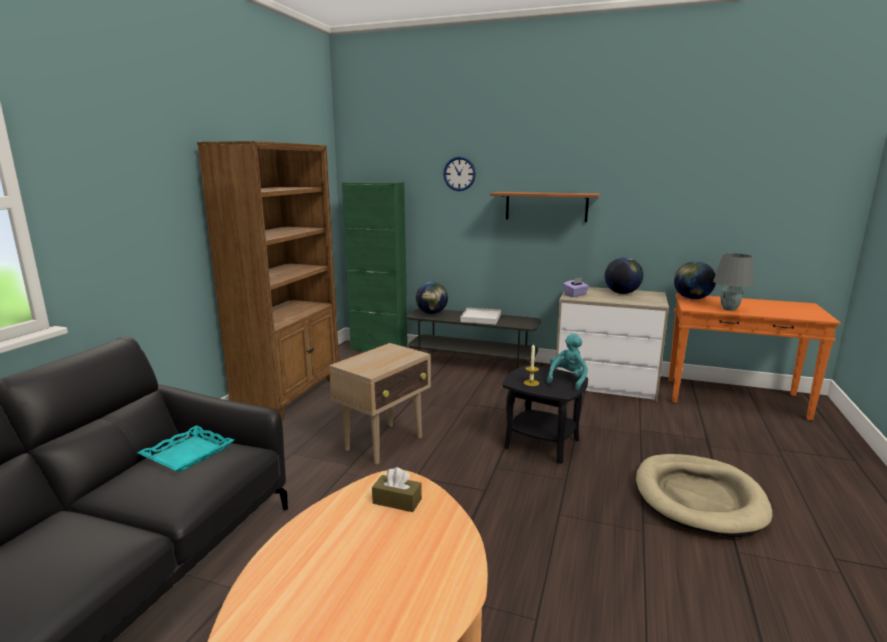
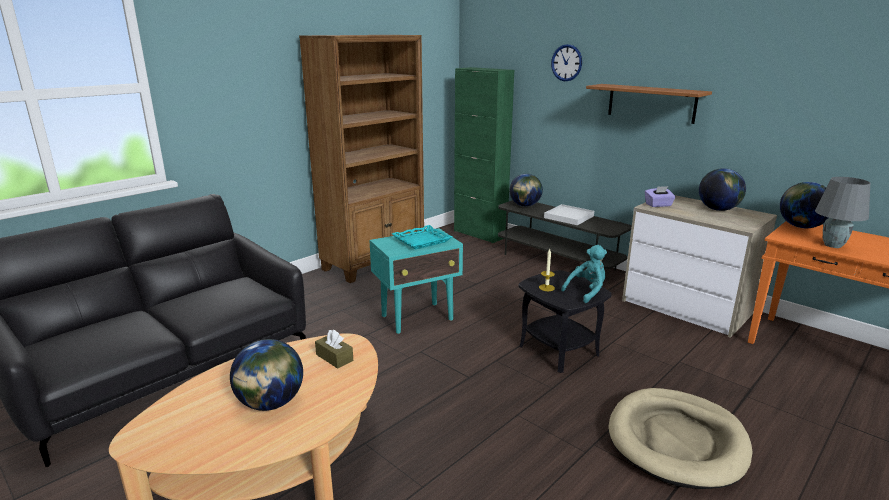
camera: 25 degrees right, 5 degrees up
(188, 454) = (231, 290): turquoise tray -> turquoise tray (422, 241)
(376, 576) = (271, 403): none -> globe
(385, 443) = (418, 318): beige side table -> turquoise side table

